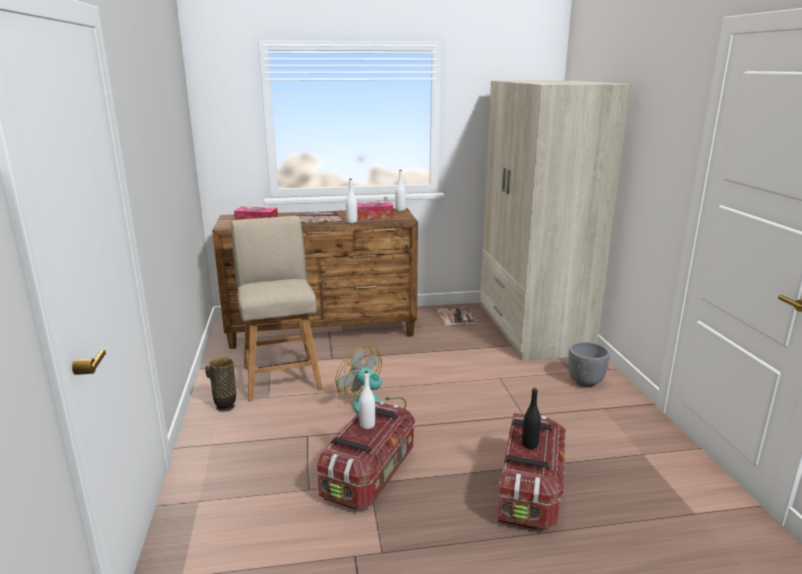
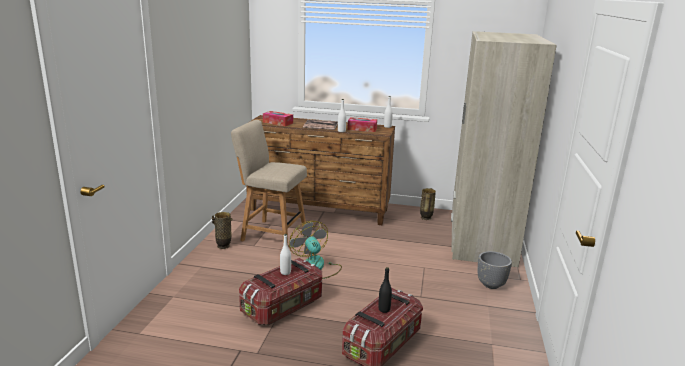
camera: 20 degrees right, 0 degrees up
(281, 375) = (271, 234): beige chair -> beige chair turned 75 degrees counterclockwise
(456, 317) = (426, 218): book -> vase

